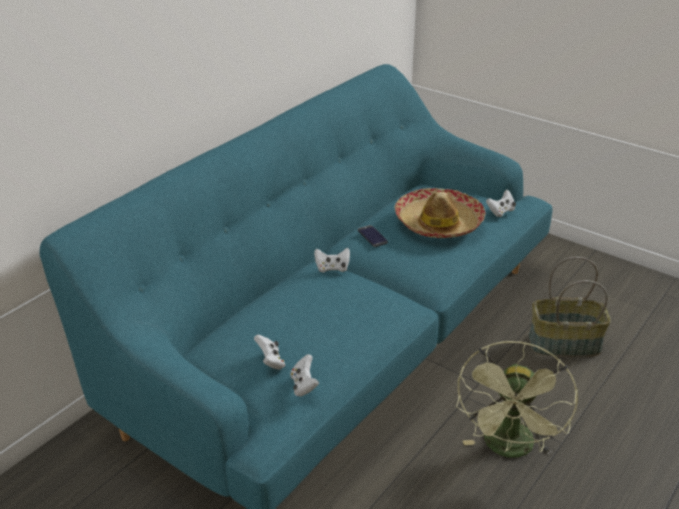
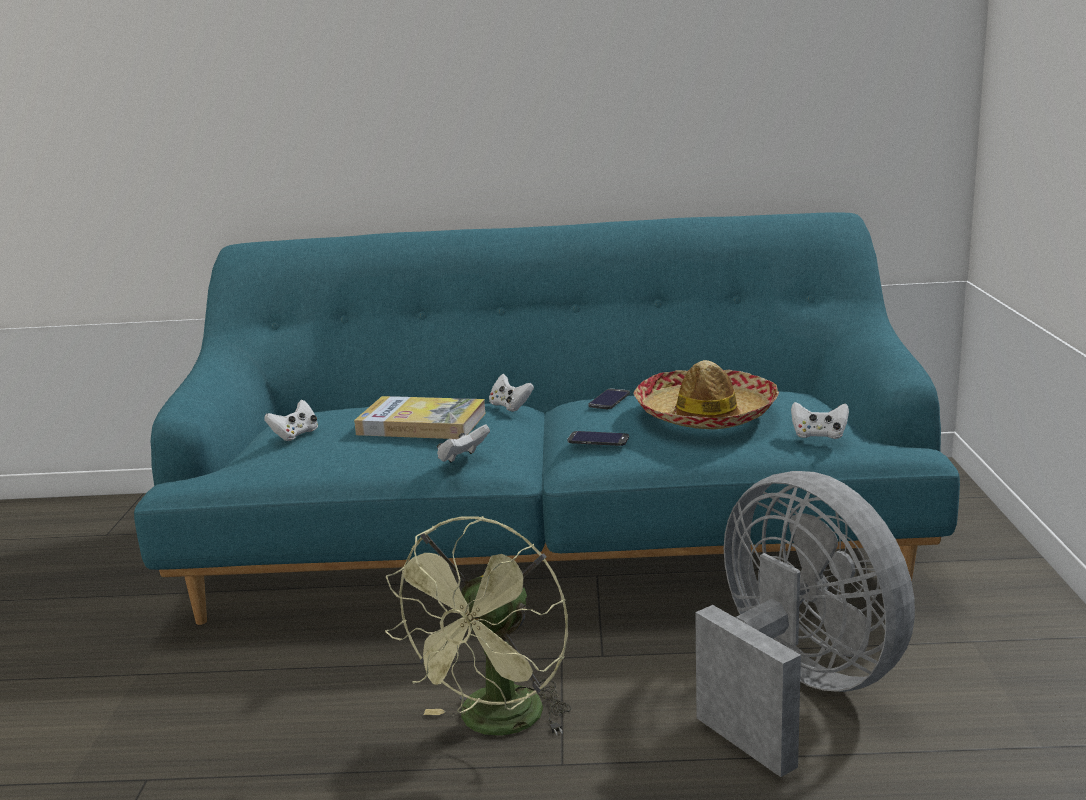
camera: 55 degrees right, 15 degrees down
(304, 386) = (274, 459): white game controller -> white game controller (462, 458)
(323, 308) = (421, 424): none -> book
(427, 266) = (598, 439): none -> phone
(509, 449) = (495, 724): green fan -> green fan turned 45 degrees counterclockwise
(563, 345) = (795, 691): basket -> grey fan

